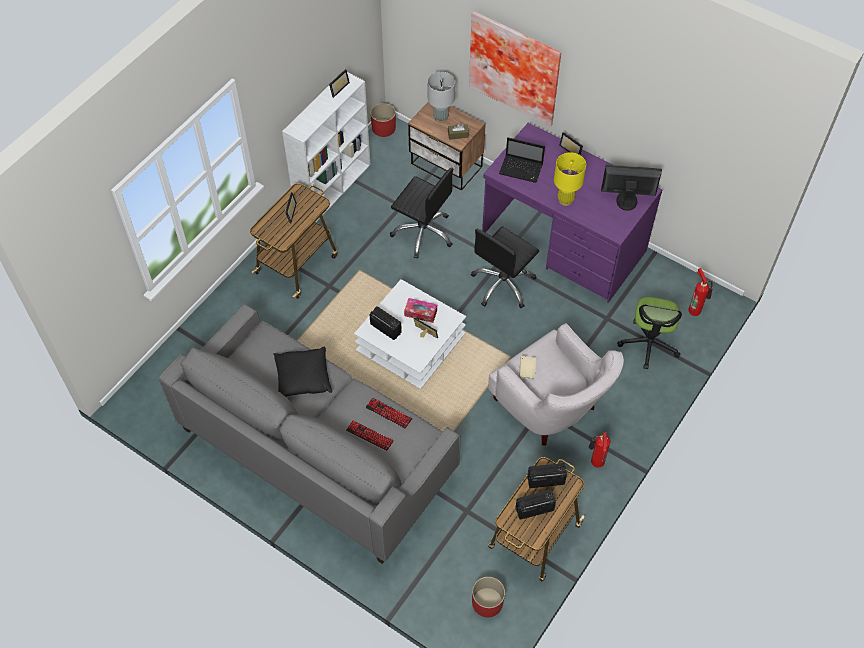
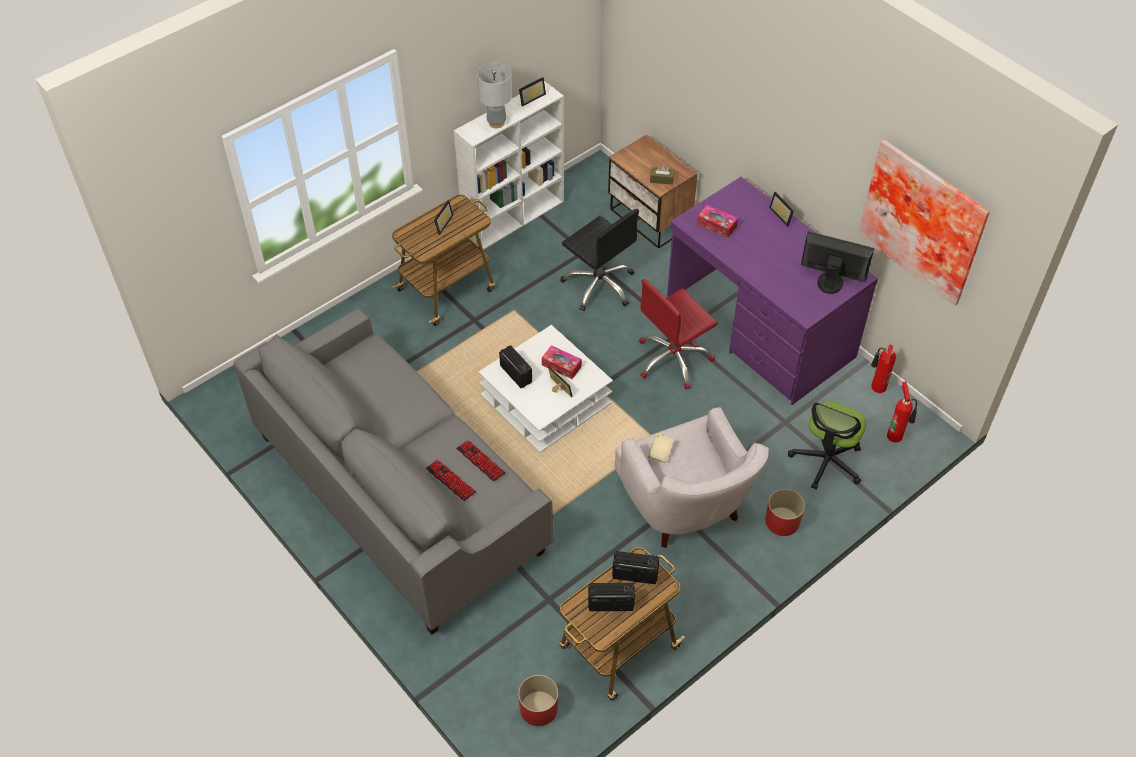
camera: 15 degrees right, 5 degrees down
(303, 378) = (398, 402): black pillow -> none
(383, 128) = (592, 166): red planter -> red planter (782, 521)
(440, 118) = (648, 158): grey table lamp -> grey table lamp (496, 123)
(503, 284) = (673, 359): black office chair -> red office chair
(515, 66) = (733, 105): picture -> picture (924, 220)
(522, 169) = (716, 225): laptop -> tissue box
(565, 200) = (757, 268): yellow table lamp -> none
(596, 462) = (720, 581): fire extinguisher -> fire extinguisher (877, 387)

